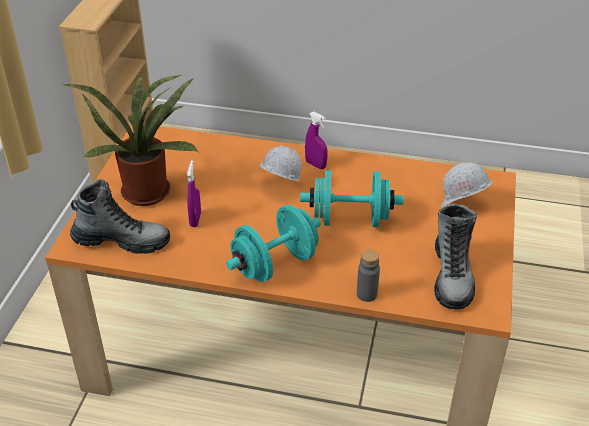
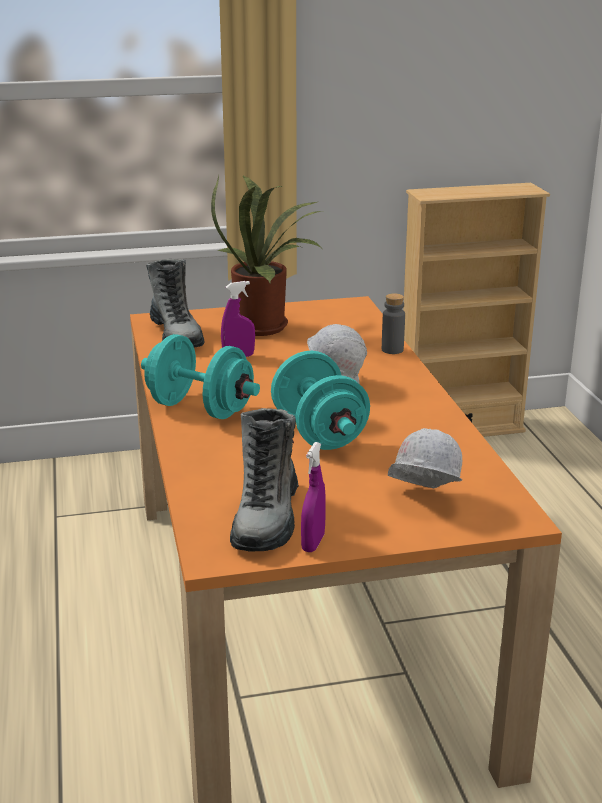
camera: 65 degrees right, 15 degrees down
(315, 165) = (404, 393): purple spray bottle -> purple spray bottle (313, 543)
(366, 294) = (188, 468): grey bottle -> grey bottle (392, 350)
(451, 276) = (267, 517): boot -> boot turned 60 degrees counterclockwise

